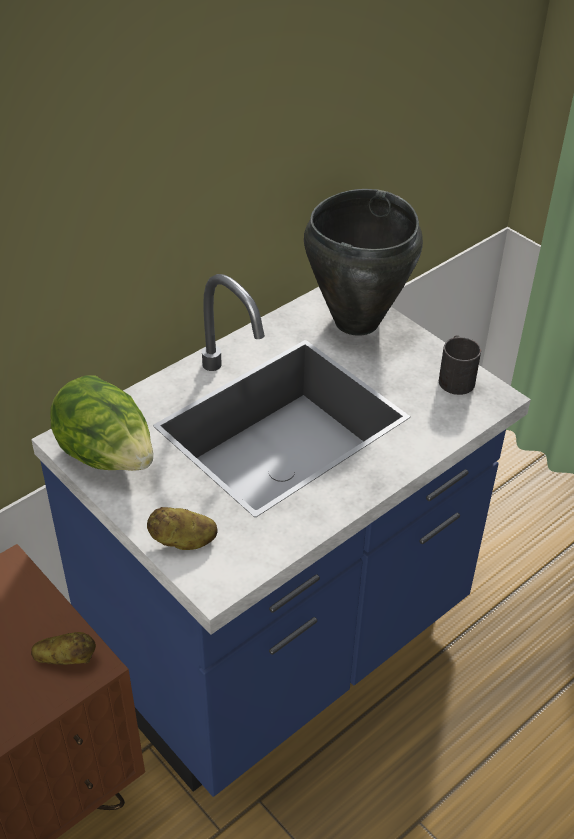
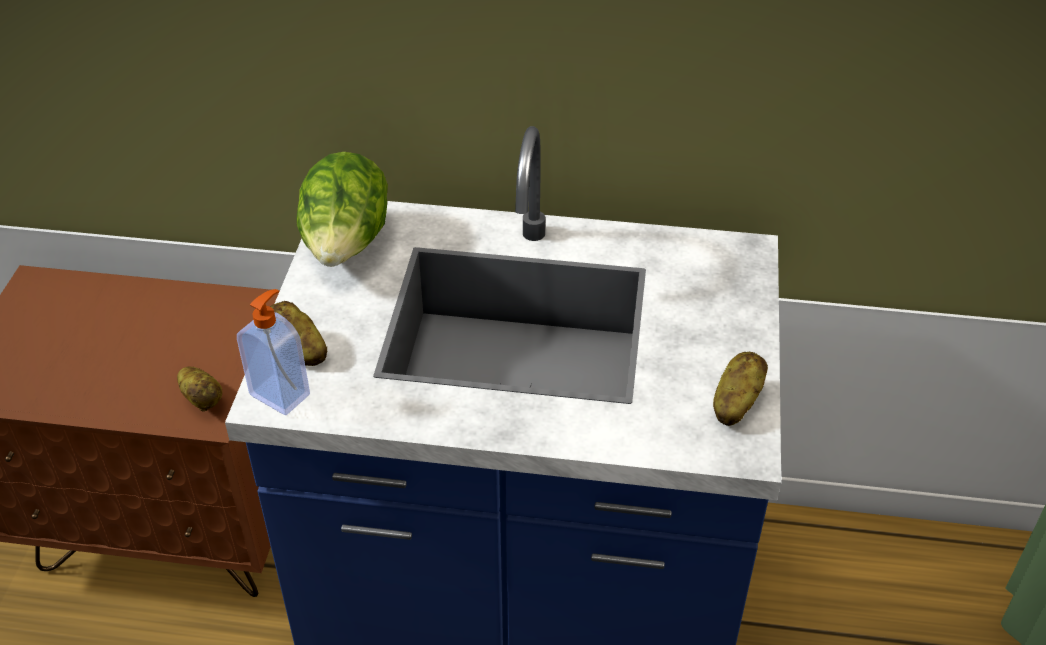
camera: 50 degrees right, 0 degrees up
(217, 573) = (281, 394): none -> soap dispenser
(355, 321) = (719, 285): black cooking pot -> none
(455, 377) = (735, 403): black mug -> potato

